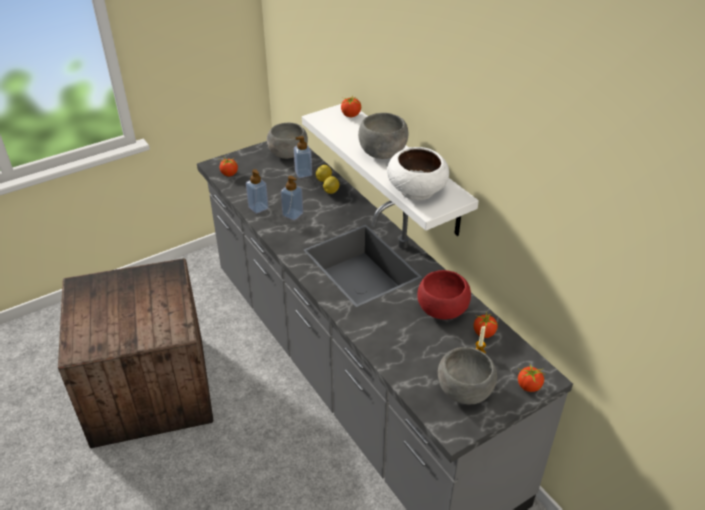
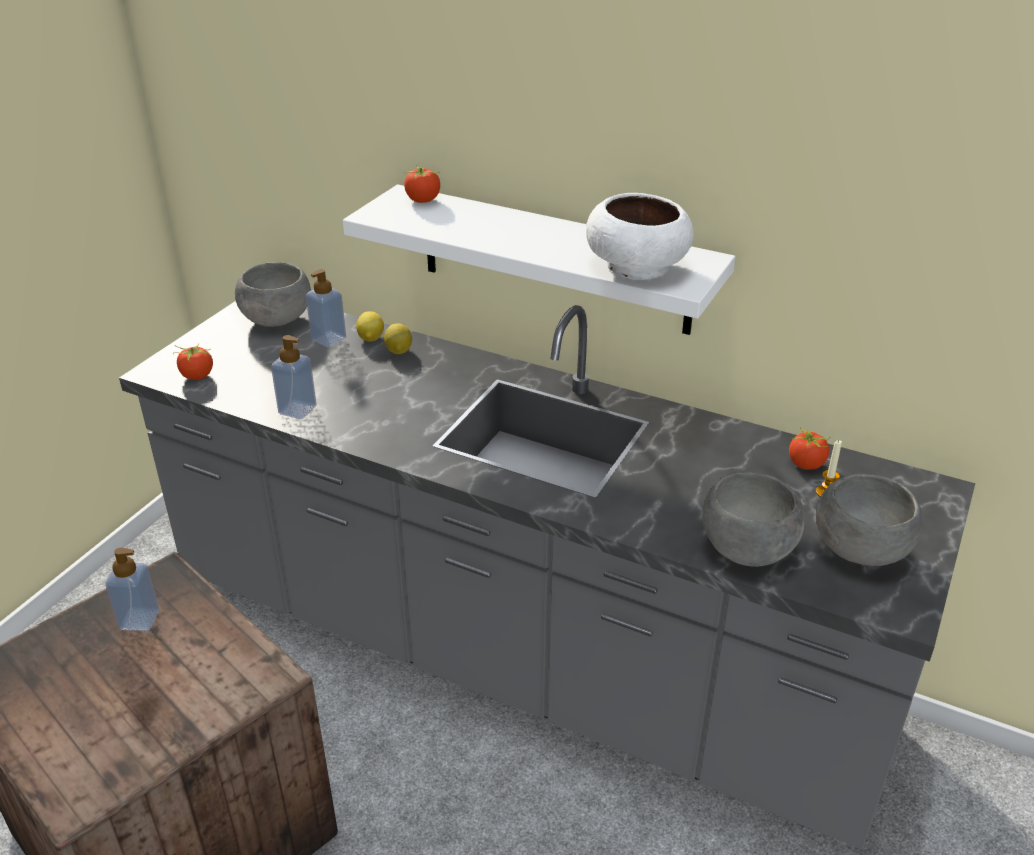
camera: 30 degrees left, 5 degrees down
(293, 214) = (366, 401): soap dispenser -> soap dispenser (139, 620)
(383, 153) = (531, 235): grey bowl -> grey bowl (747, 549)
(442, 310) = (721, 455): red bowl -> none
(528, 386) = (930, 509): tomato -> none

